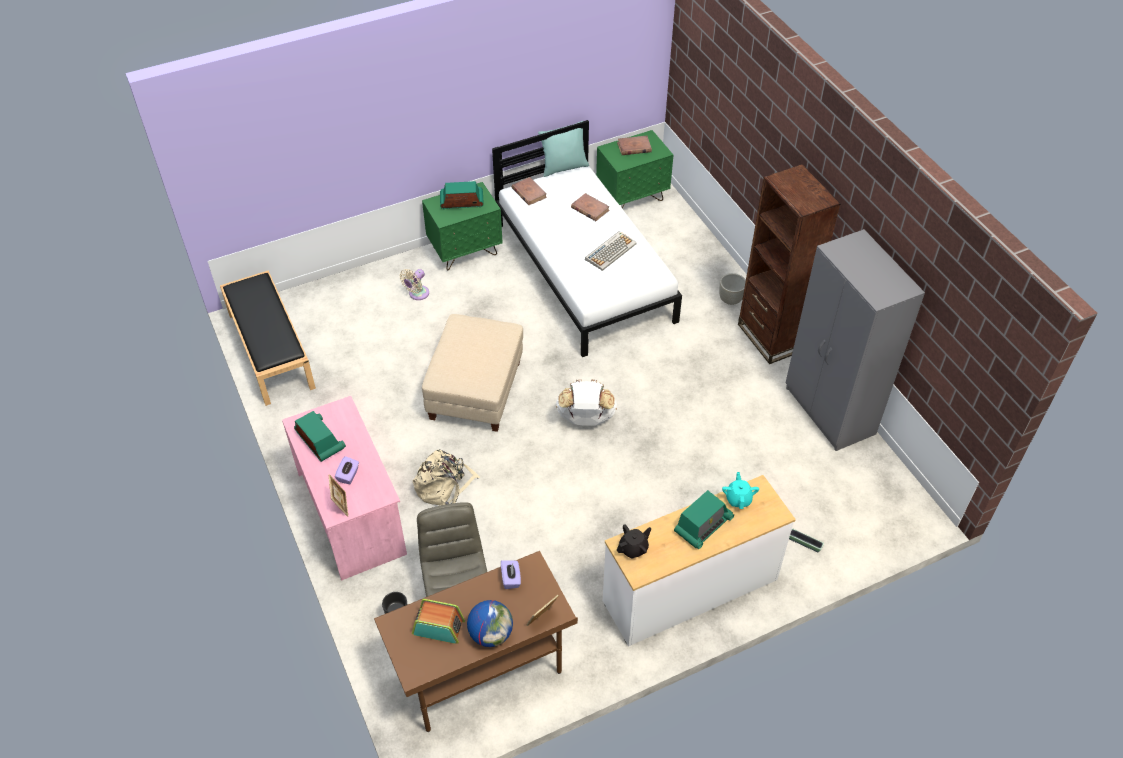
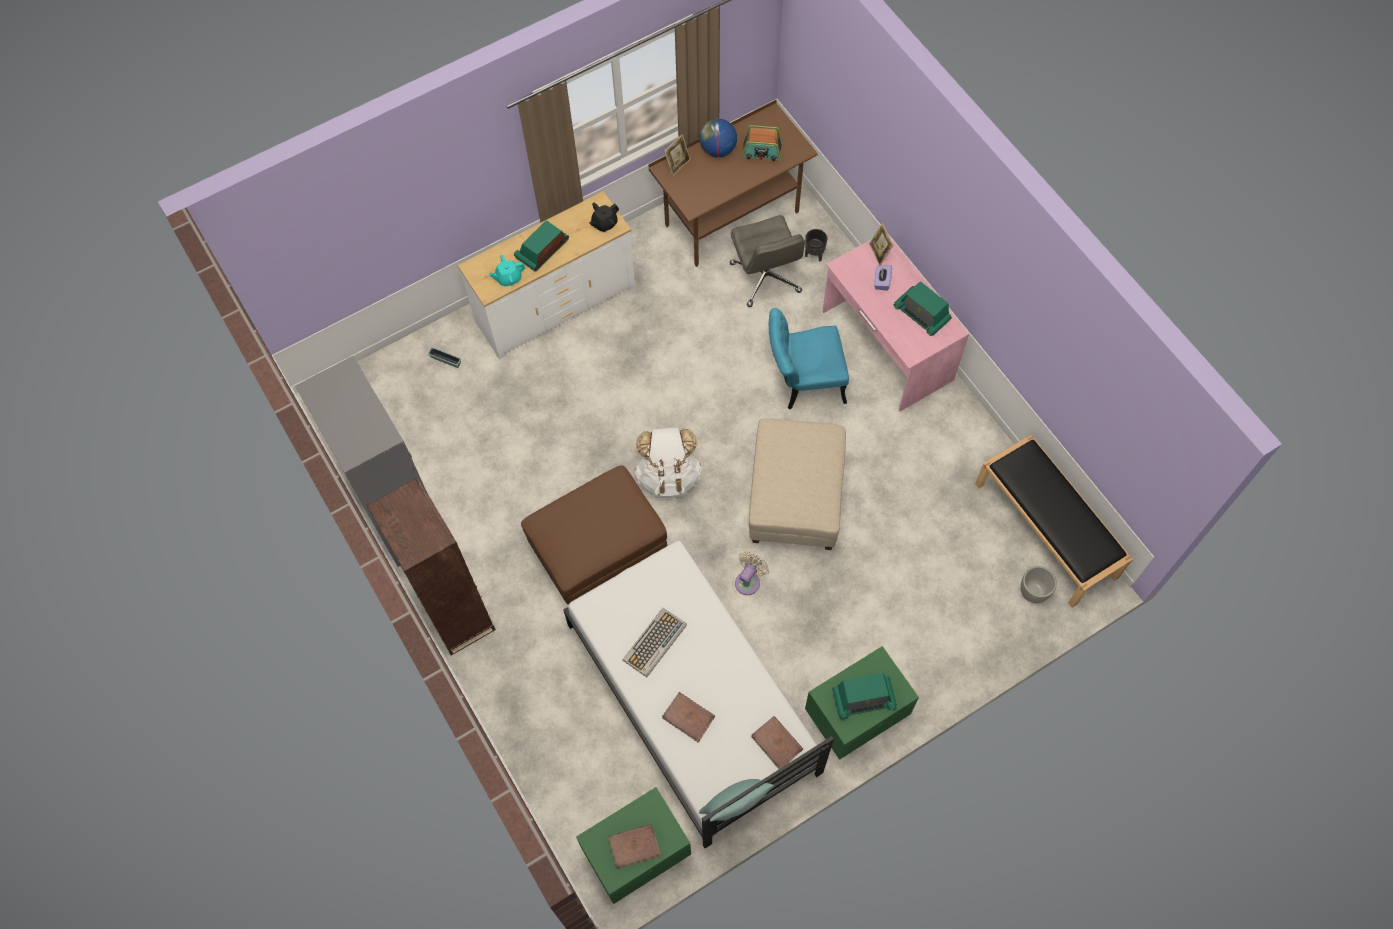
camera: 175 degrees right, 15 degrees up
(417, 294) = (899, 635): beige fan -> beige fan (749, 581)
(444, 486) = (803, 382): beige backpack -> turquoise chair
(511, 579) = (709, 193): purple tissue box -> none
(652, 369) = (598, 550): none -> brown ottoman
(730, 300) = (502, 669): grey planter -> grey planter (1033, 592)
(738, 499) = (508, 278): turquoise teapot -> turquoise teapot turned 75 degrees clockwise

